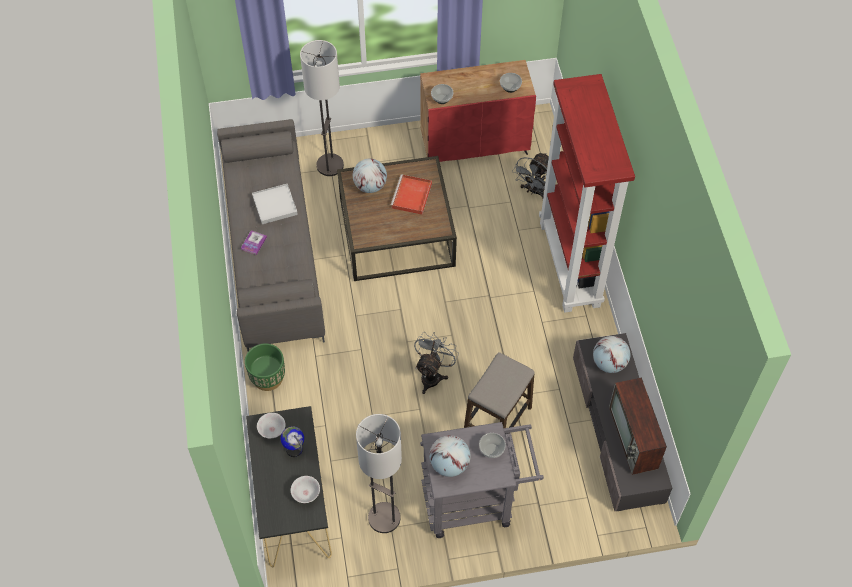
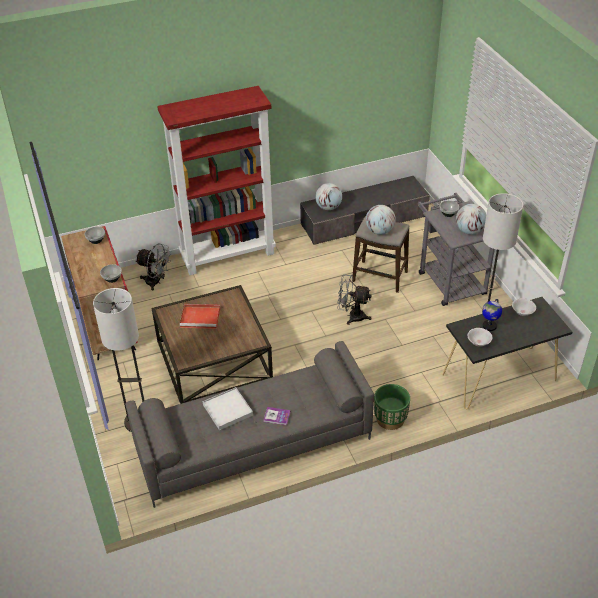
camera: 100 degrees left, 15 degrees down
(370, 186) = (193, 346): globe -> globe (379, 231)
(634, 438) = (384, 192): television -> none

